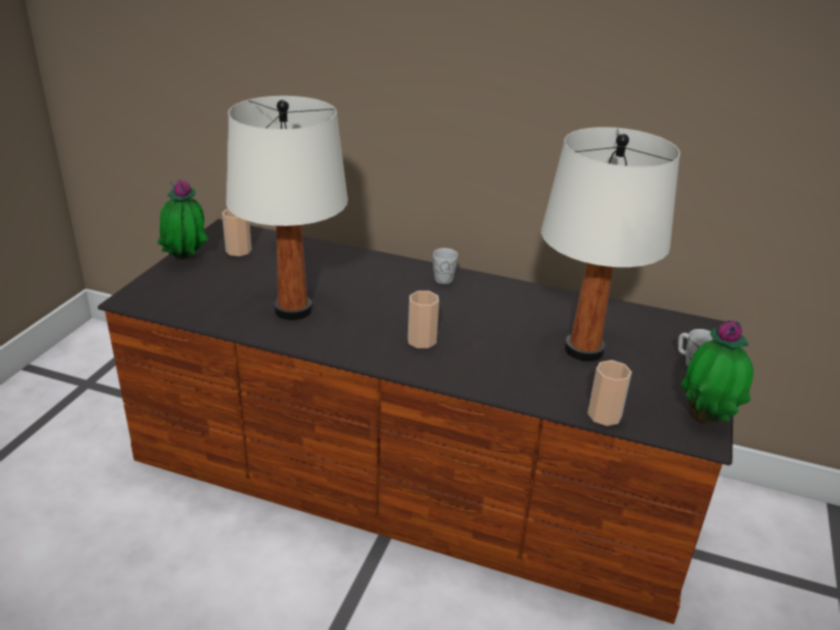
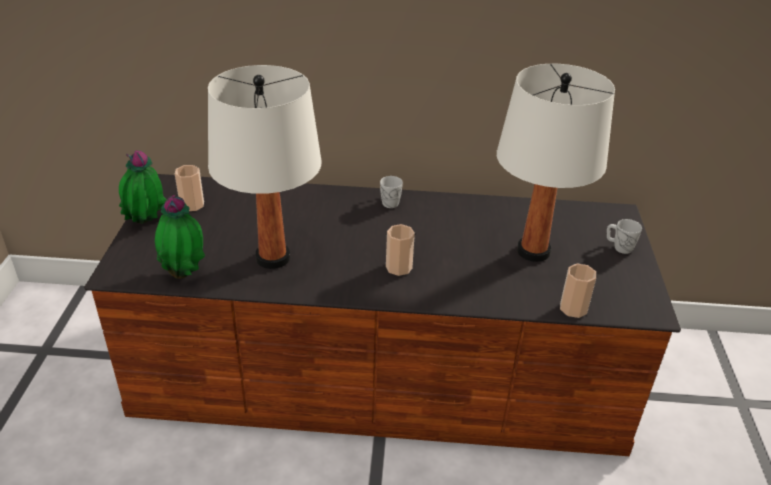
camera: 15 degrees left, 5 degrees up
(707, 418) = (649, 295): potted plant -> potted plant (185, 274)

